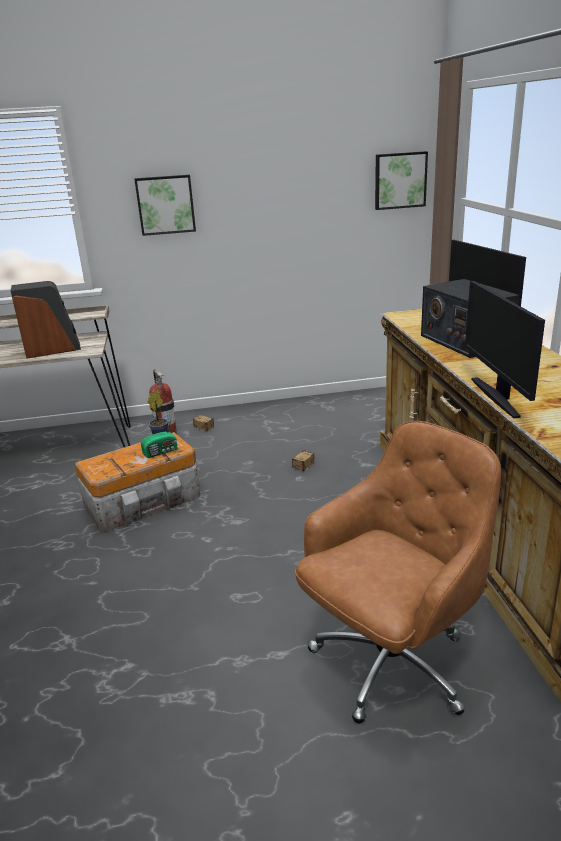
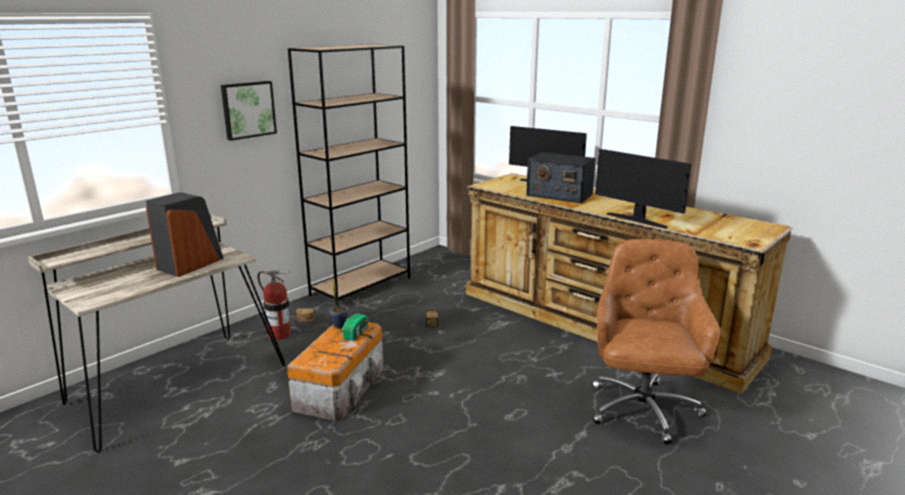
camera: 40 degrees left, 5 degrees down
(291, 408) = (361, 286): none -> beige bookcase
(400, 180) = (416, 83): picture -> none

